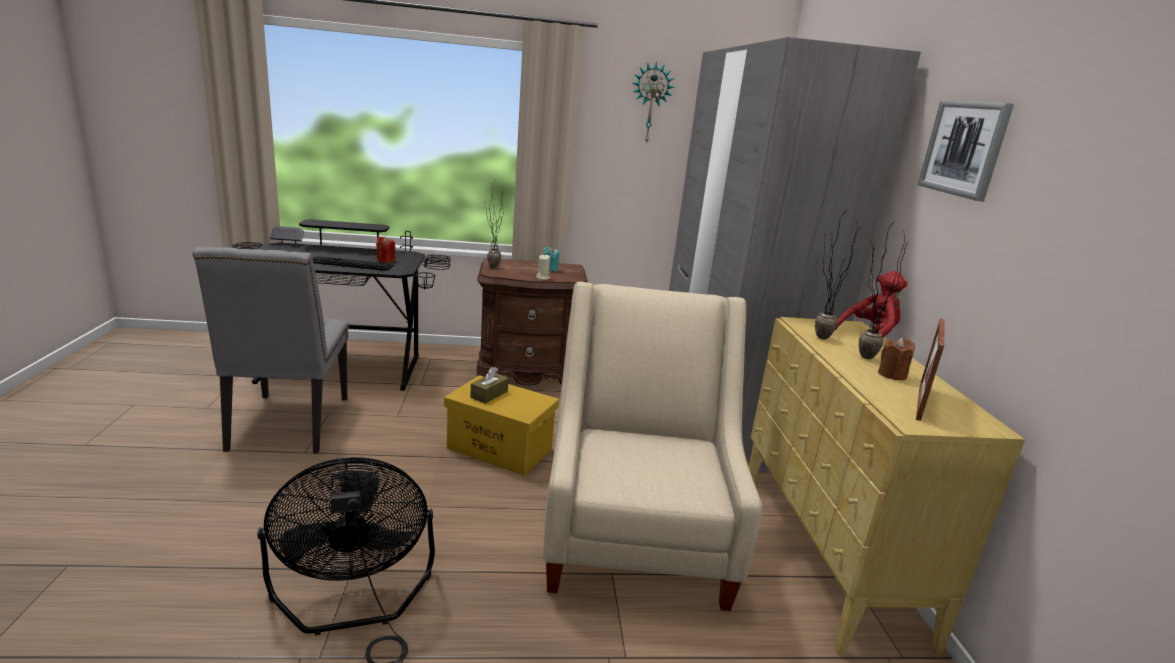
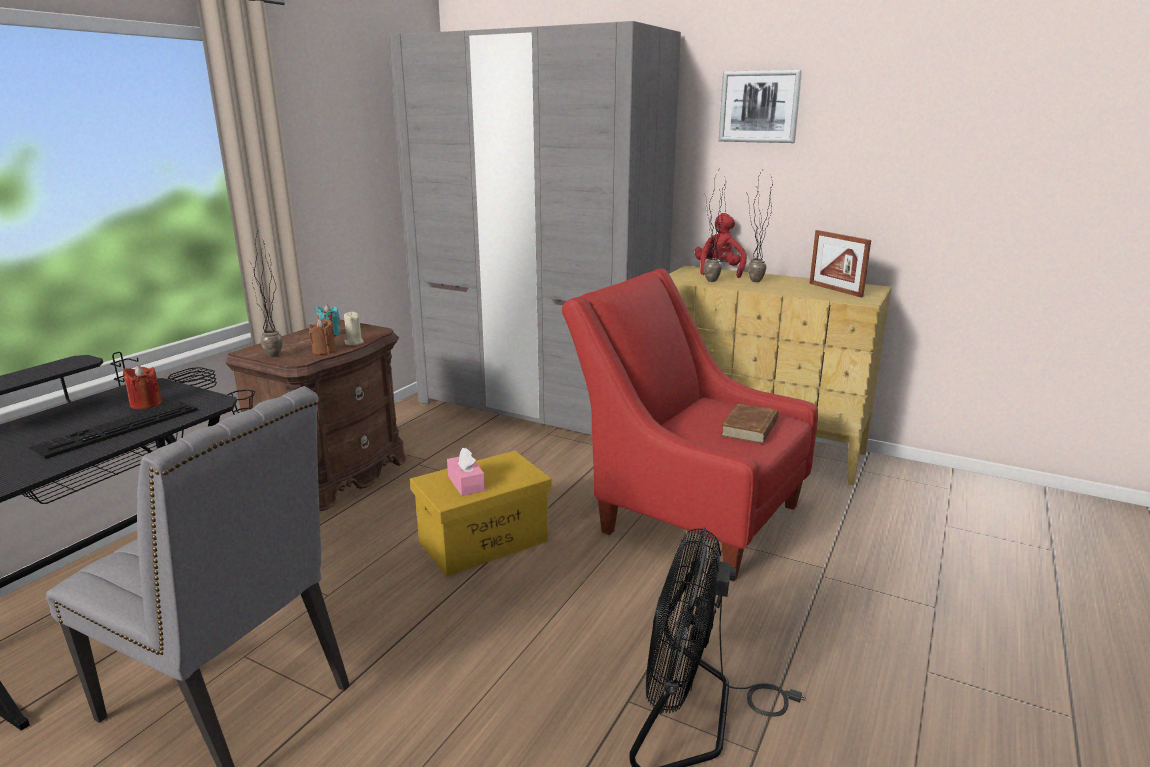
camera: 55 degrees left, 0 degrees up
(489, 394) = (466, 483): brown tissue box -> pink tissue box
(636, 536) = (687, 513): beige armchair -> red armchair
(650, 103) = (341, 101): wall clock -> none
(661, 476) = (750, 428): none -> brown book
(892, 375) = (789, 284): brown candle -> brown candle (324, 351)

